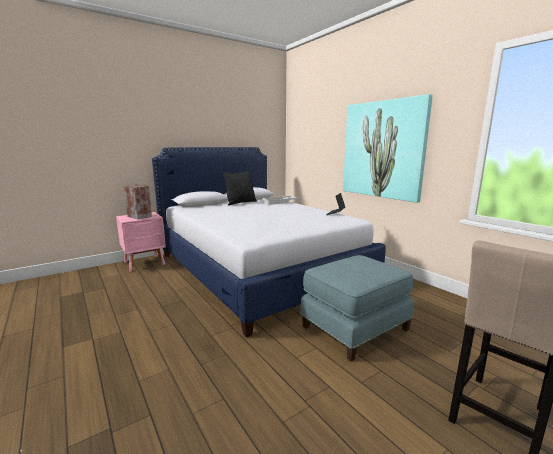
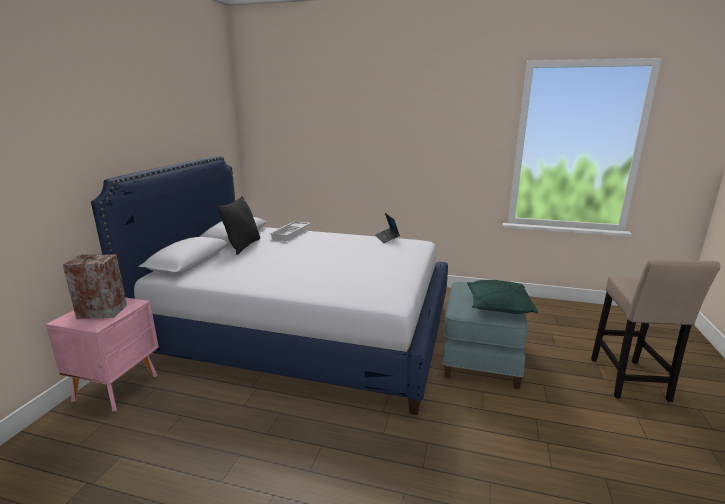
camera: 40 degrees left, 5 degrees up
(356, 276) = (498, 306): none -> green pillow
(383, 150) = (409, 156): picture -> none

